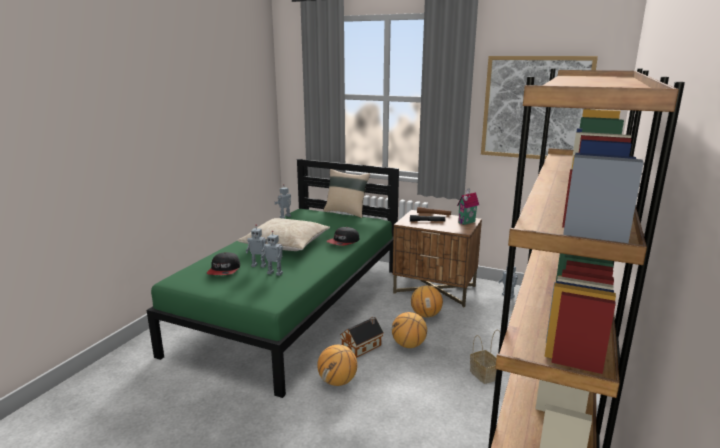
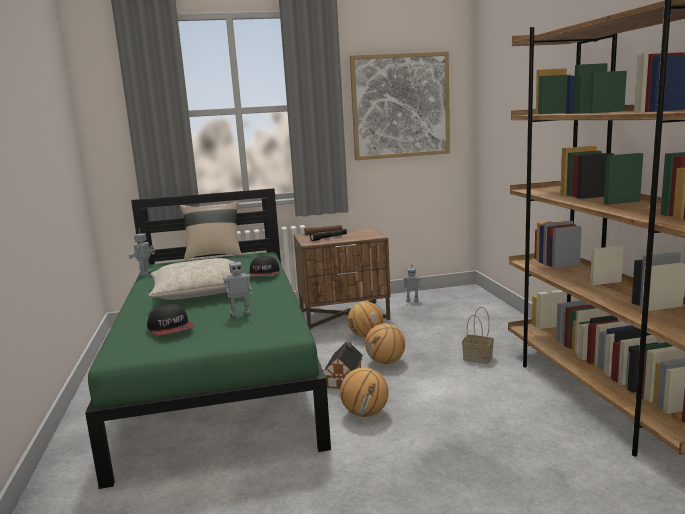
camera: 35 degrees left, 5 degrees down
(259, 265) = (205, 314): toy robot -> none
(467, 222) = (367, 231): toy house -> none

